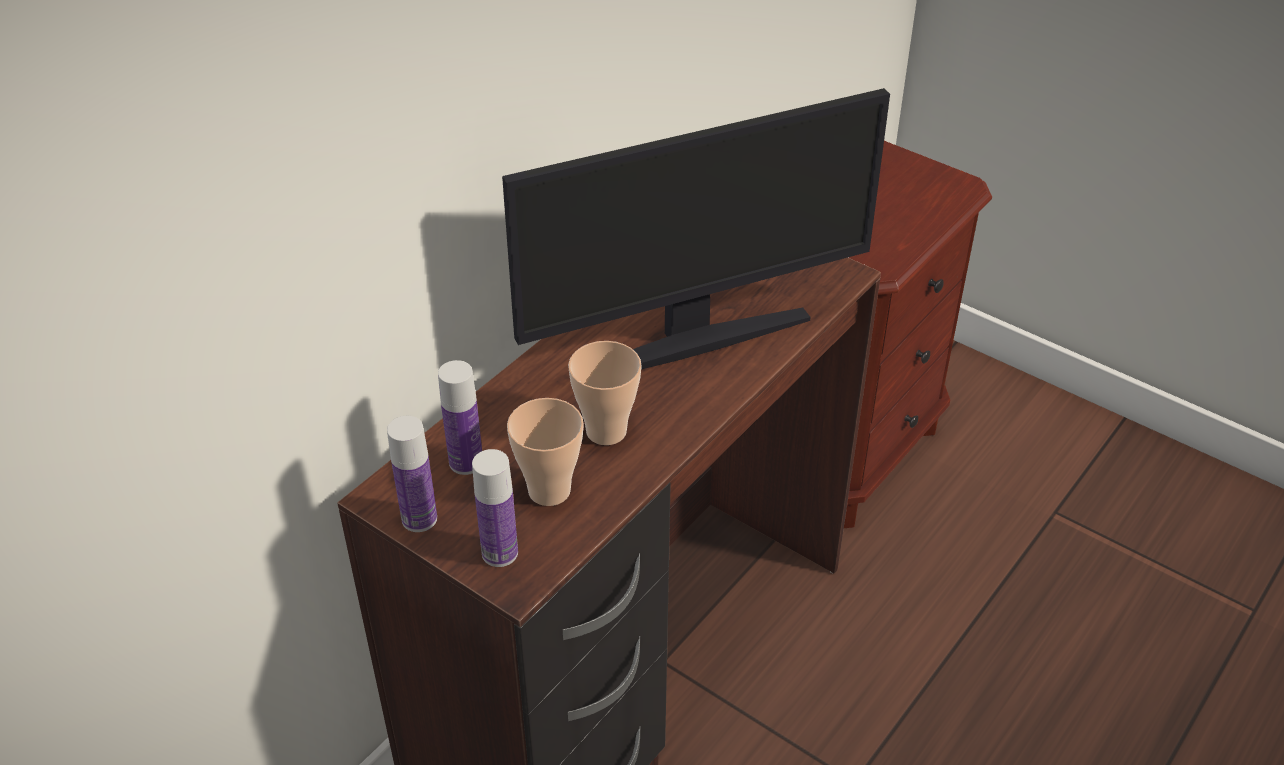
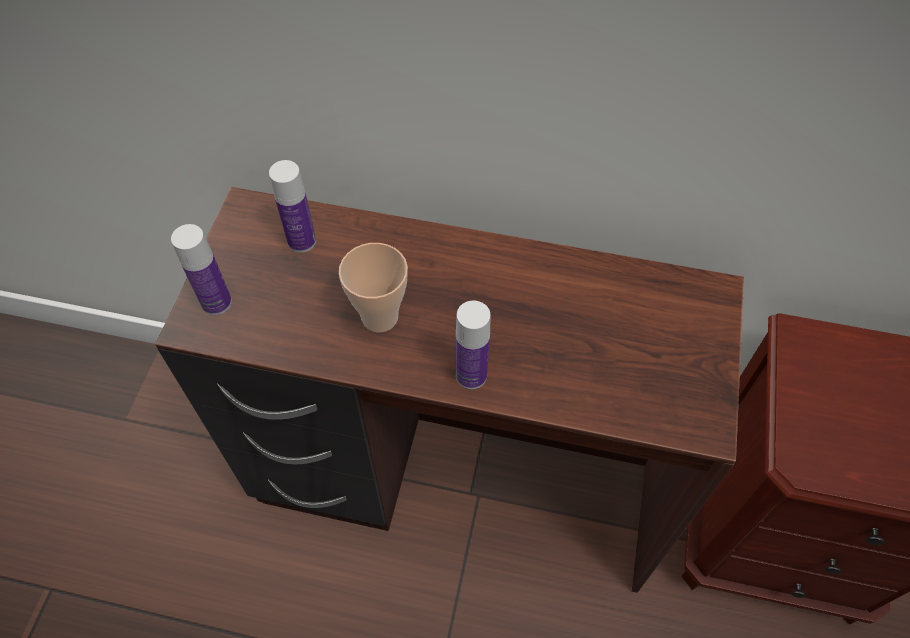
camera: 65 degrees right, 15 degrees up
(419, 519) = (232, 239): bottle -> bottle (471, 375)
(549, 490) = (294, 306): cup -> none
(692, 341) = (527, 335): monitor -> none

